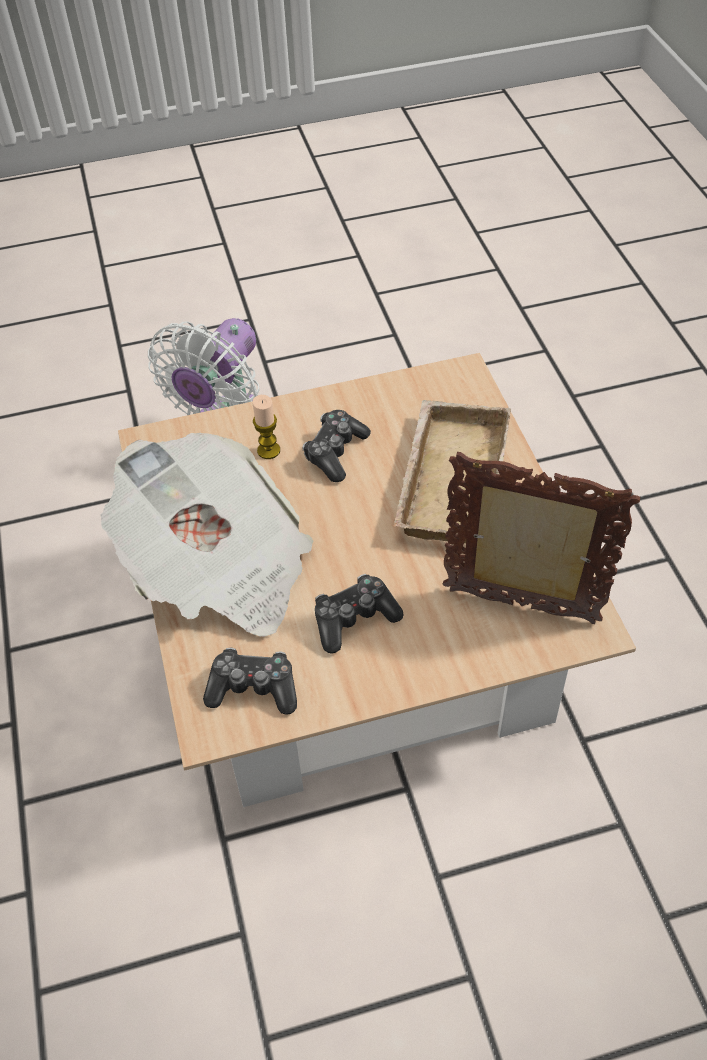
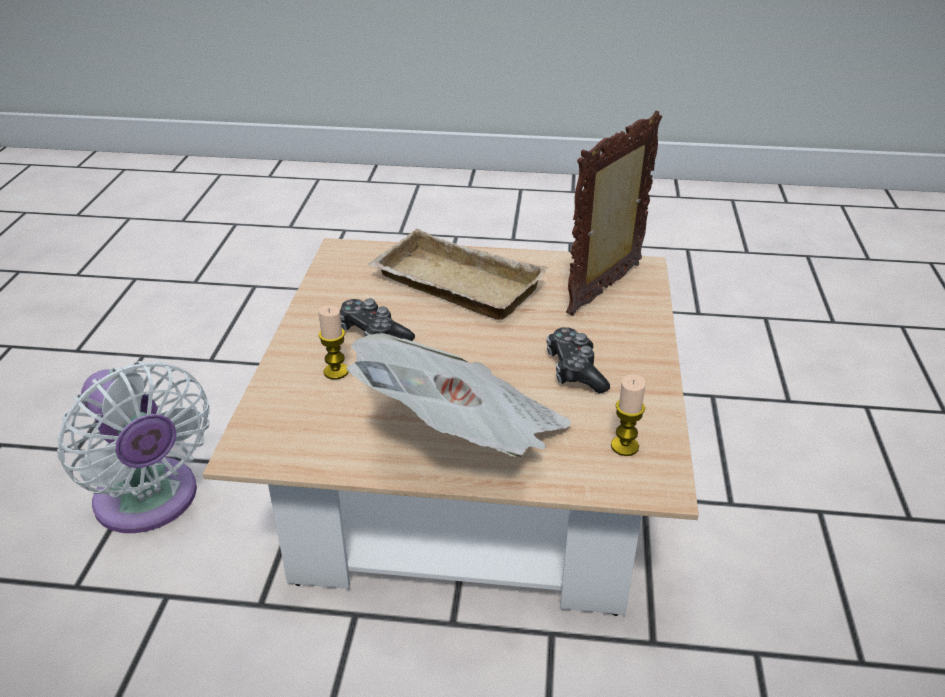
camera: 70 degrees left, 15 degrees down
(253, 688) = (624, 446): game controller -> candle

